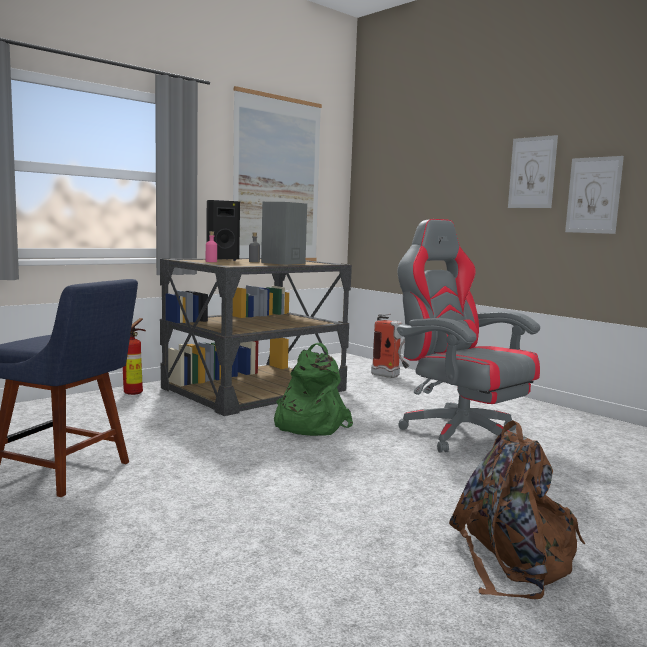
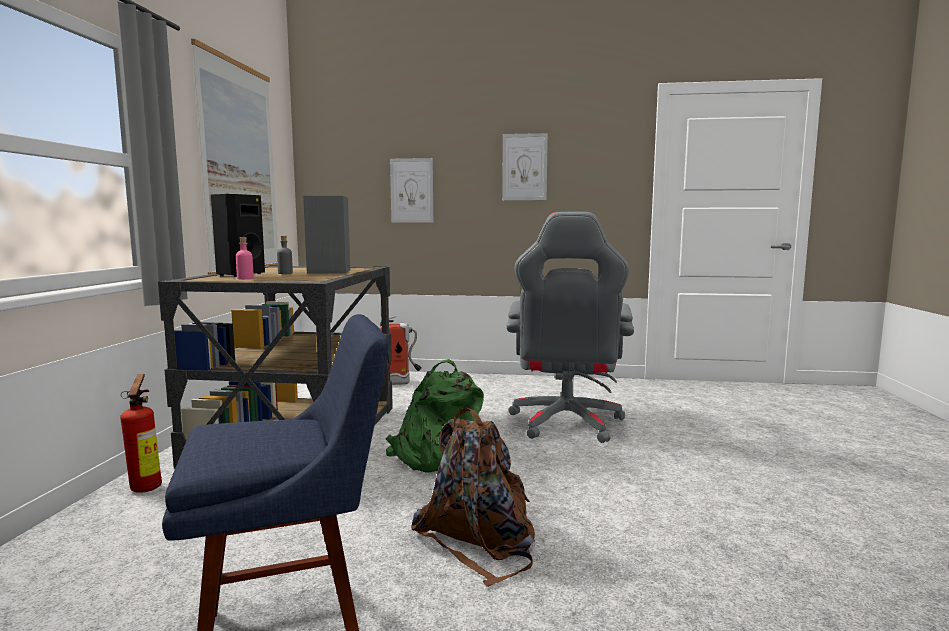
camera: 40 degrees left, 0 degrees up
(462, 435) = (566, 422): grey office chair -> grey office chair turned 90 degrees counterclockwise
(512, 559) = (808, 517): brown backpack -> brown backpack (480, 540)
(593, 195) = (585, 188): picture -> picture (411, 190)

